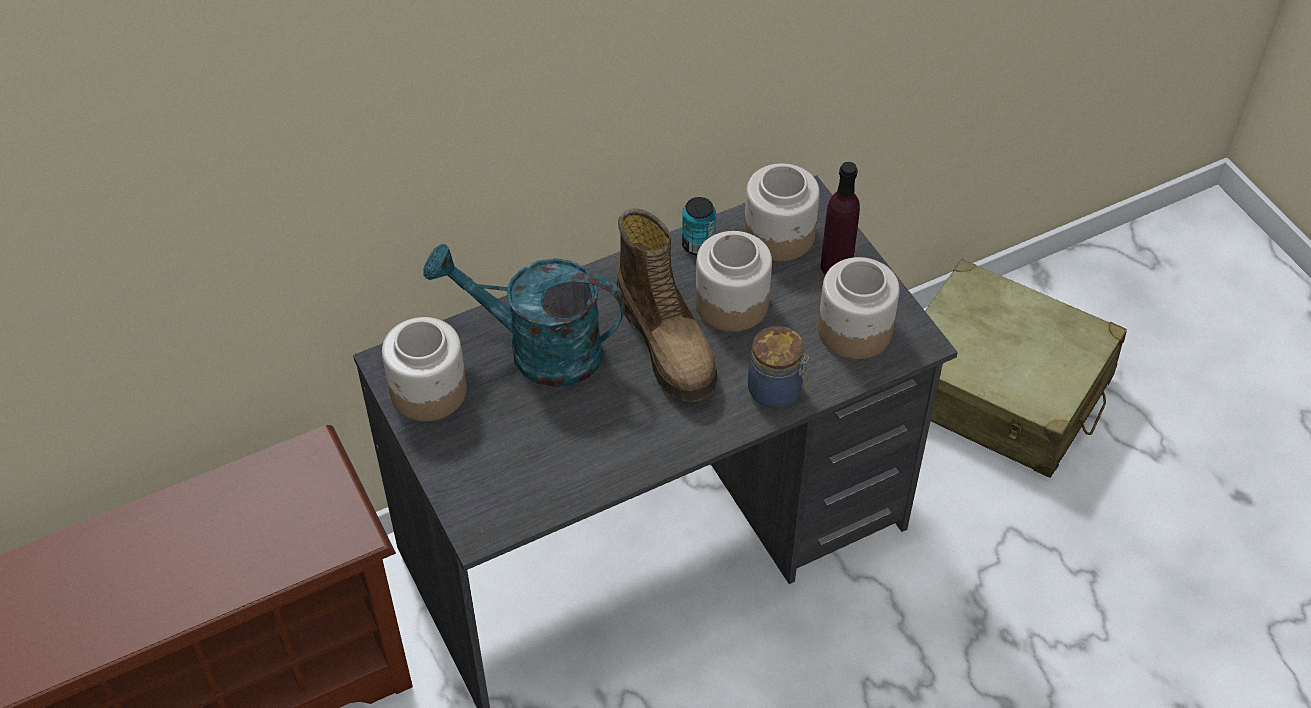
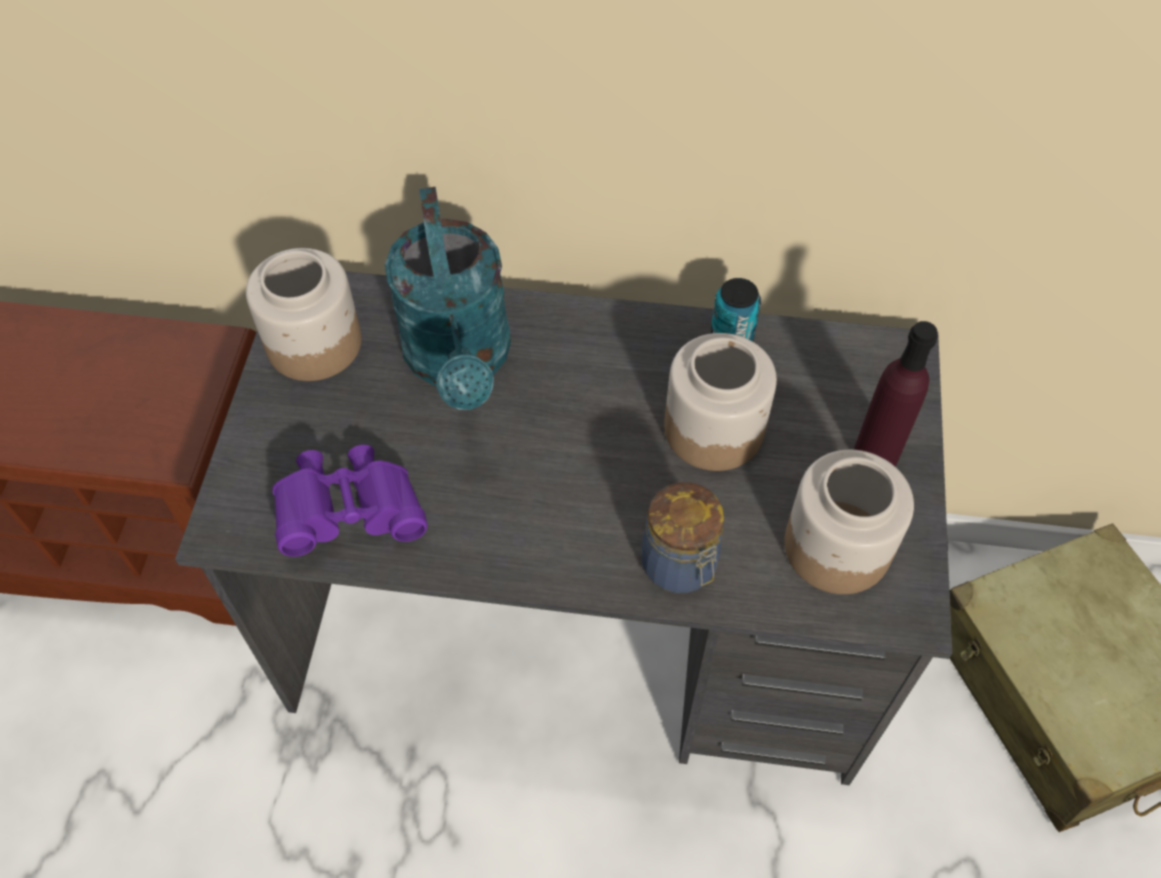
camera: 35 degrees right, 5 degrees up
(538, 349) = (460, 362): turquoise watering can -> turquoise watering can turned 150 degrees counterclockwise
(552, 475) = (351, 513): none -> purple binoculars
(668, 341) = (605, 432): boot -> none
(780, 235) = (836, 380): jar -> none

